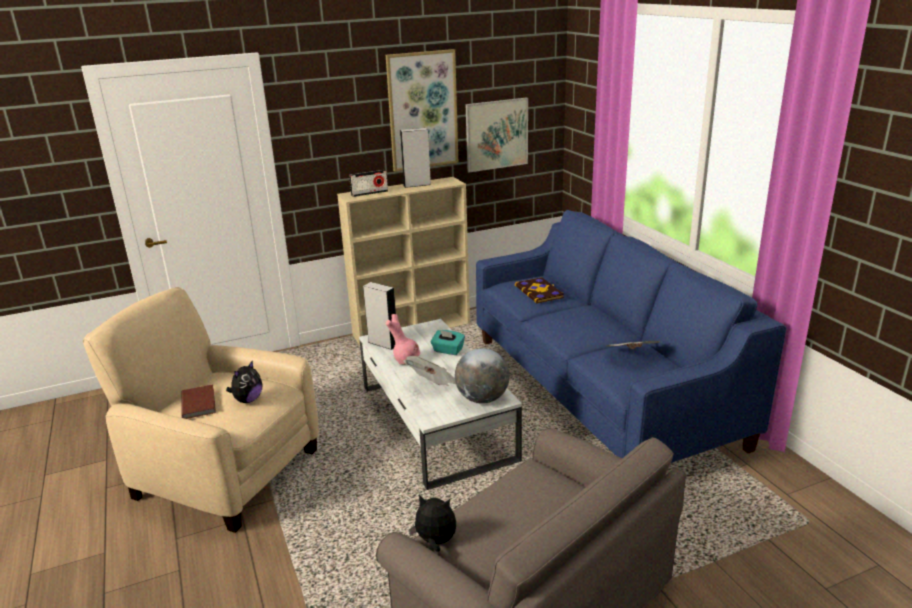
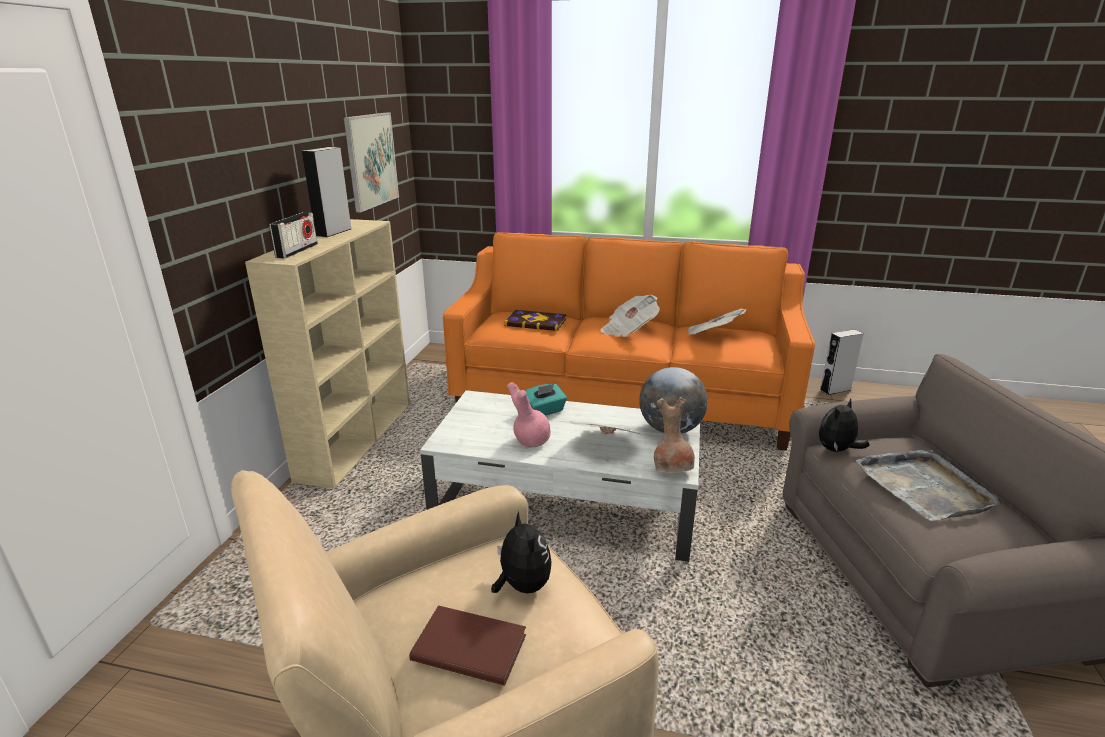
camera: 55 degrees left, 0 degrees up
(383, 343) = (466, 440): grey speaker -> grey speaker (835, 390)
(422, 110) = (308, 124): picture -> none
(429, 416) = (672, 470): none -> brown vase
(435, 541) = (953, 550): plush toy -> plush toy (836, 450)
(507, 514) = (924, 487): none -> grey tray
(581, 324) = (628, 330): none -> newspaper
(600, 390) = (623, 399): blue sofa -> orange sofa

